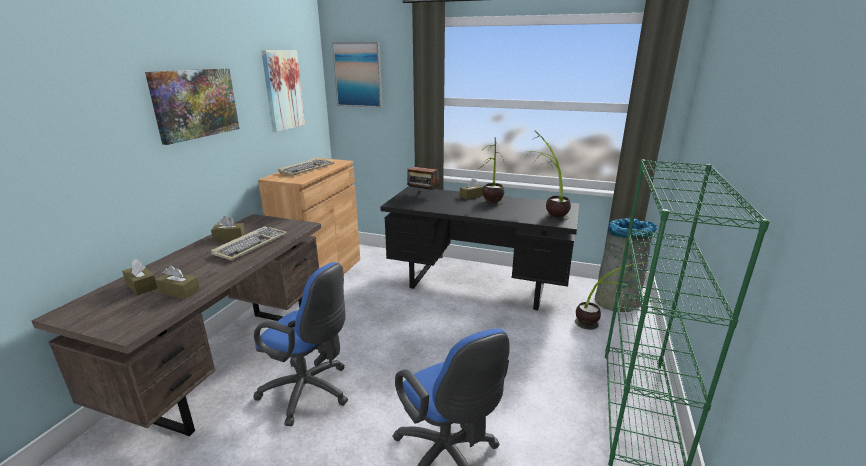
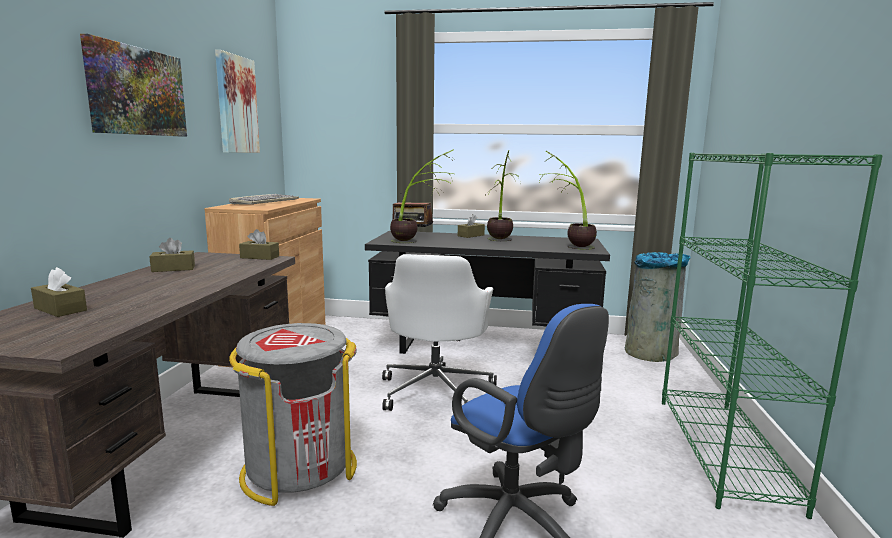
camera: 10 degrees left, 10 degrees down
(179, 291) = (123, 311): brown tissue box -> brown tissue box (259, 257)
(250, 245) = (208, 273): keyboard -> none
(310, 392) = (299, 469): blue office chair -> grey trash can
(358, 75) = (325, 99): picture -> none
(427, 327) = (436, 390): none -> white office chair
(601, 327) = (644, 376): potted plant -> potted plant (418, 242)

